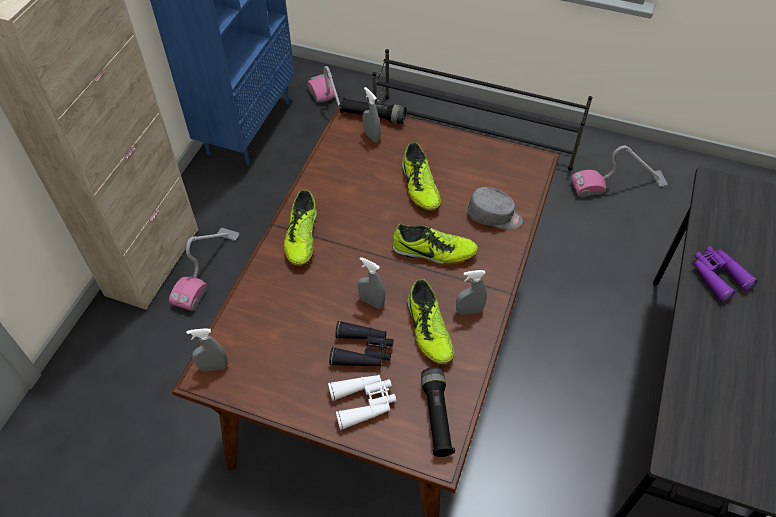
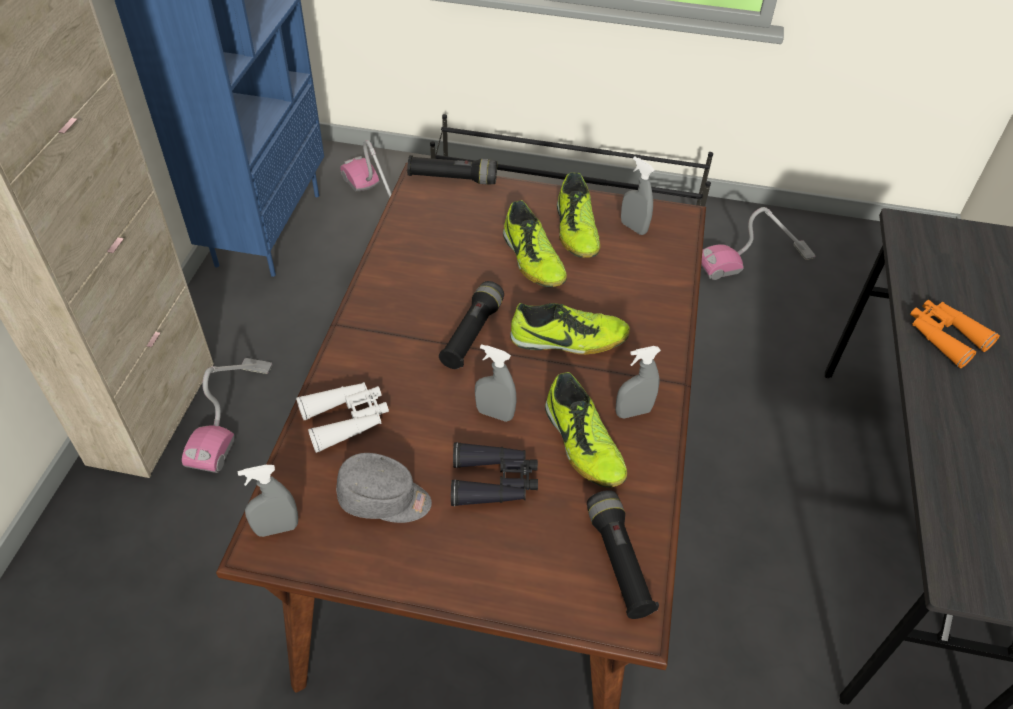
camera: 10 degrees left, 5 degrees down
(302, 237) = (380, 337): shoe -> shoe (576, 231)
(363, 402) = (509, 554): white binoculars -> white binoculars (346, 419)
(366, 241) = (471, 334): none -> black flashlight
(371, 136) = (455, 202): grey spray bottle -> grey spray bottle (633, 227)
(494, 216) = (640, 288): grey cap -> grey cap (385, 499)
(717, 276) = (944, 337): purple binoculars -> orange binoculars

